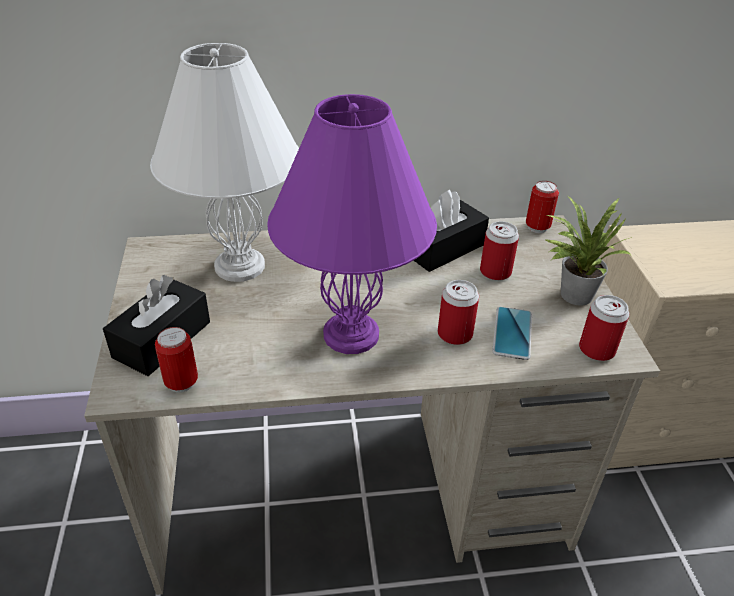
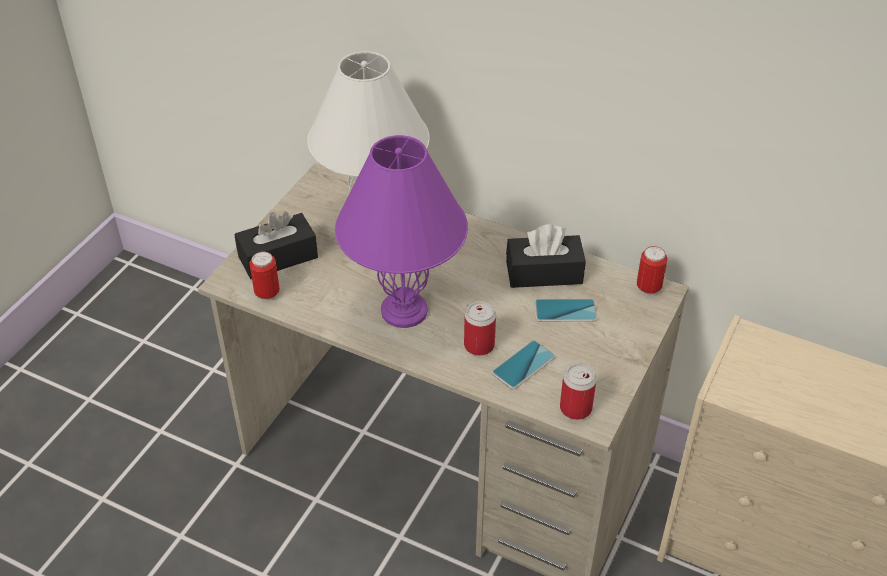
camera: 35 degrees right, 5 degrees up
(495, 272) = (565, 311): can -> phone
(571, 293) = (609, 357): potted plant -> none

